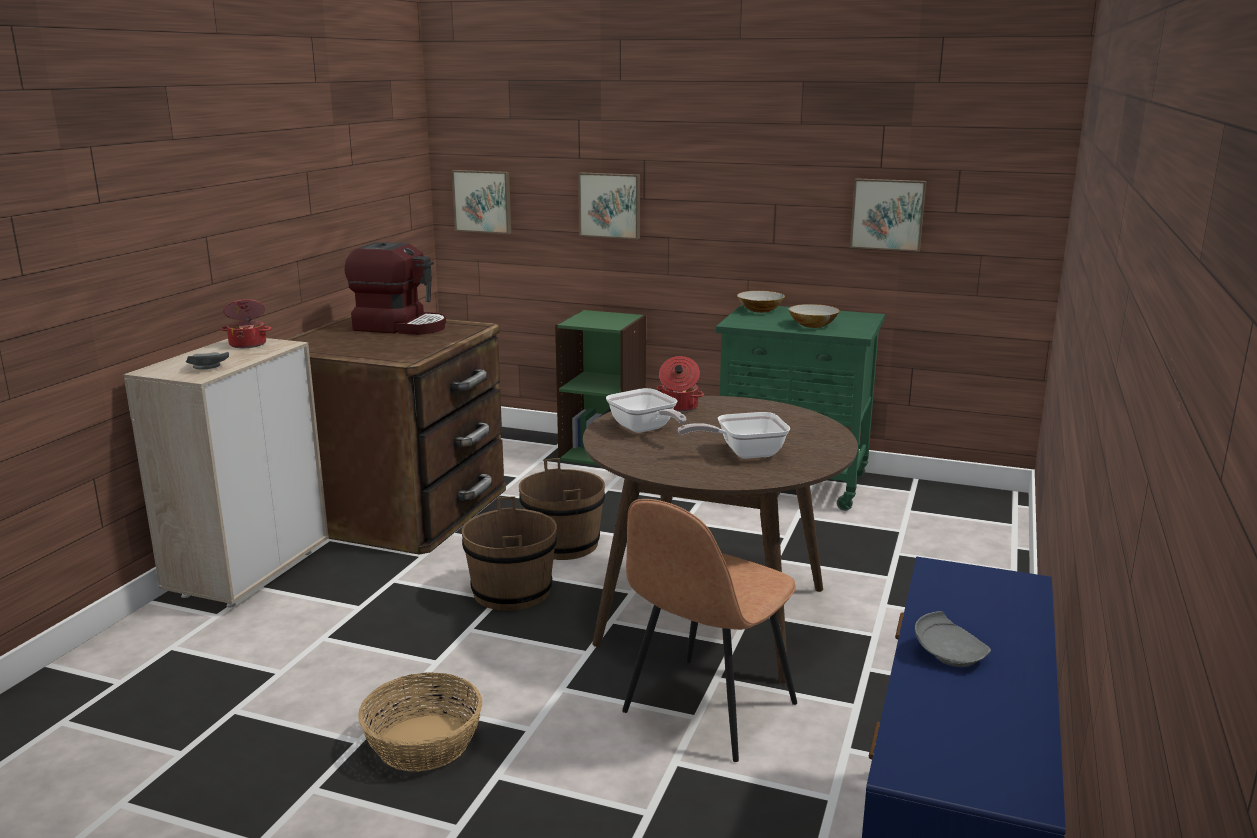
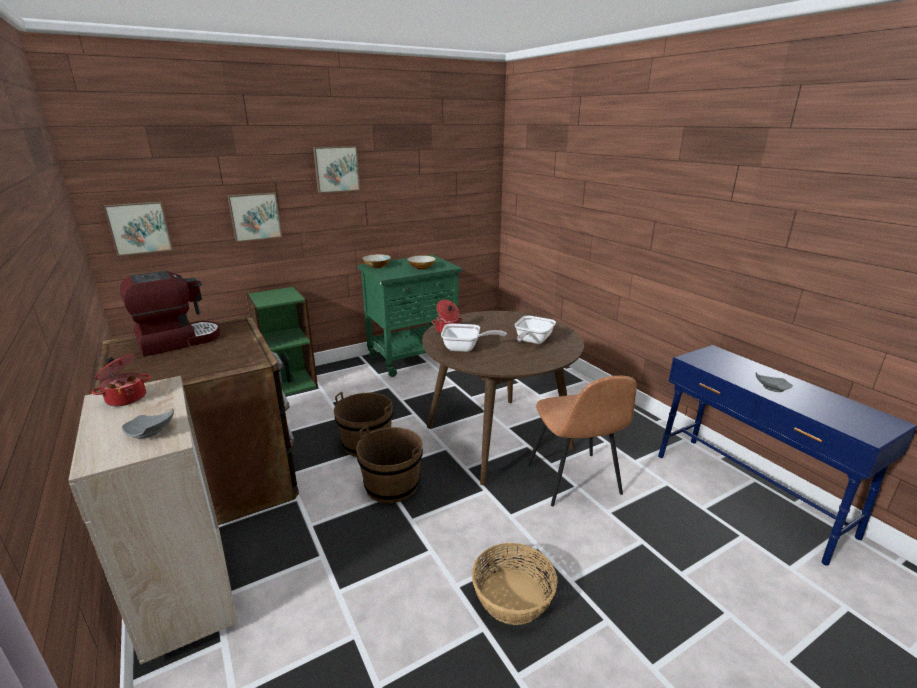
camera: 50 degrees left, 5 degrees up
(887, 214) = (426, 199): picture -> picture (336, 169)

